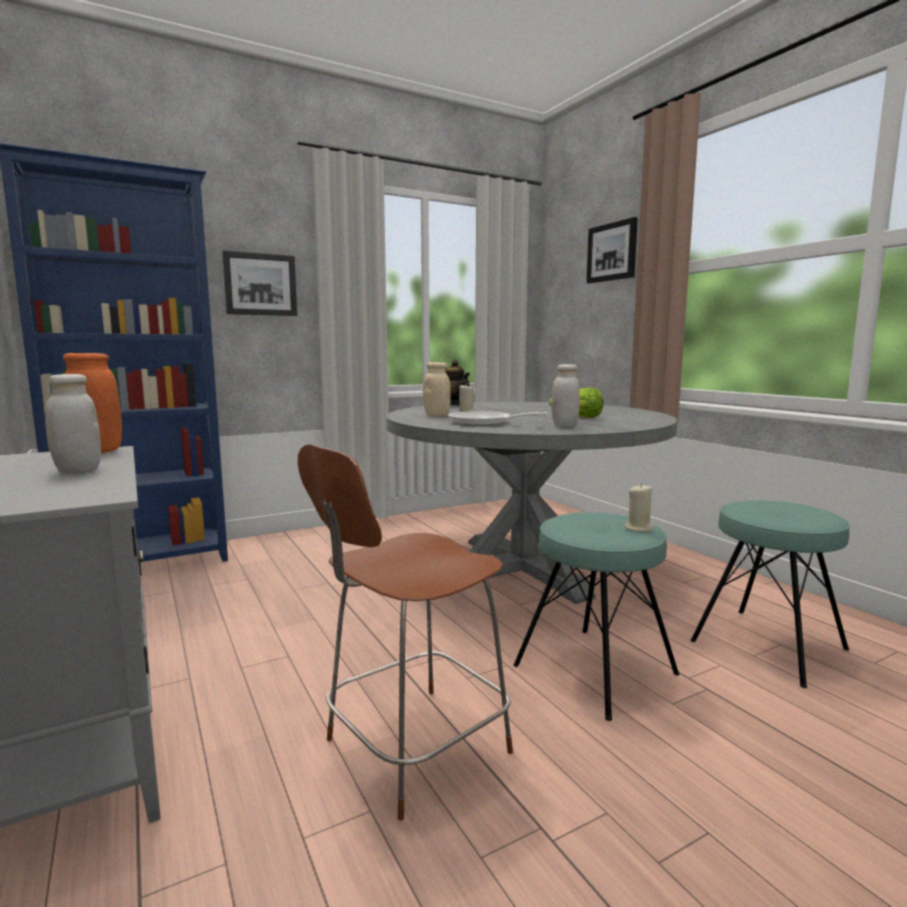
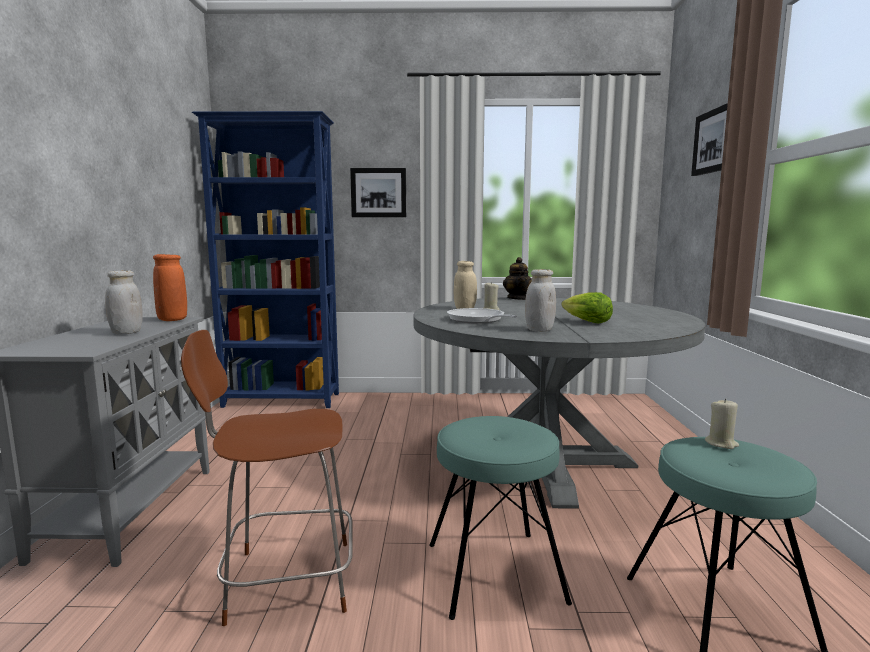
camera: 30 degrees right, 0 degrees up
(639, 528) = (525, 442): beige candle -> beige candle (721, 443)

